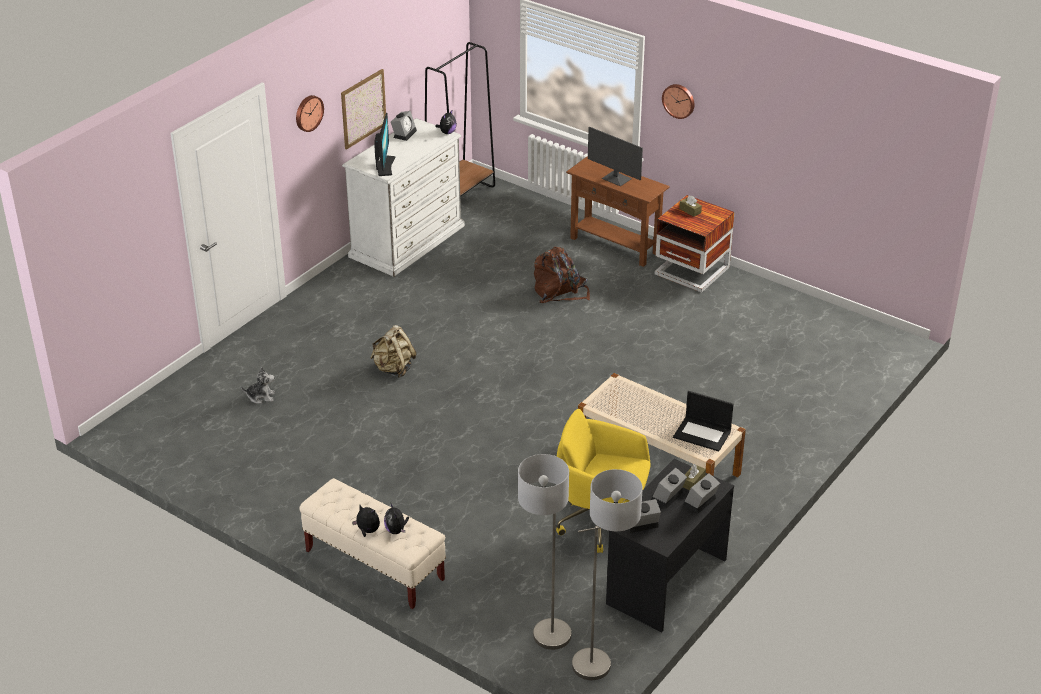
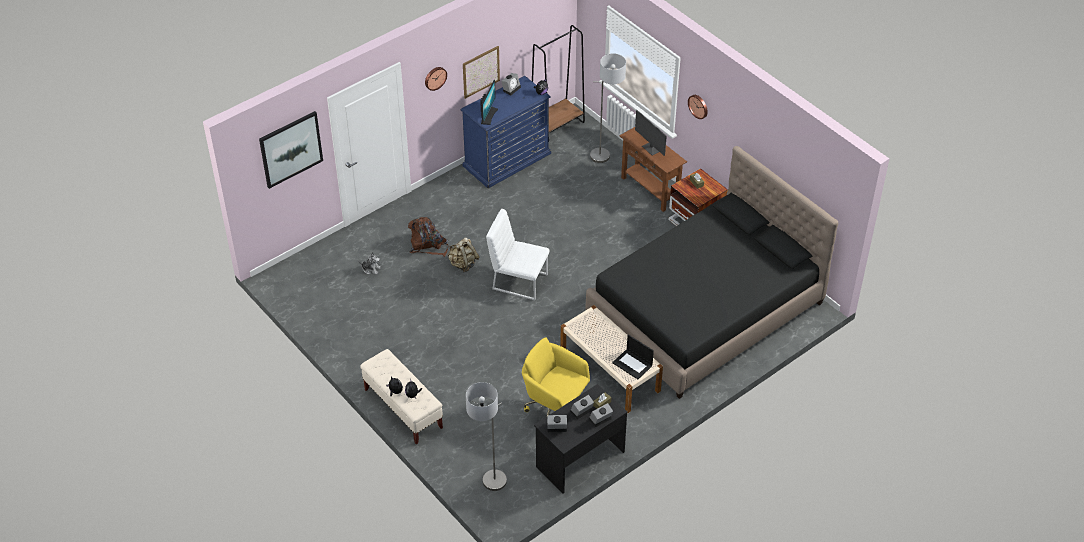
camera: 15 degrees right, 10 degrees up
(126, 217) = (291, 149): none -> picture
(407, 241) = (507, 159): white dresser -> blue dresser
(481, 376) = (518, 281): none -> white chair
(559, 292) = (596, 222): brown backpack -> brown backpack (428, 245)
(602, 663) = (518, 506): grey floor lamp -> grey floor lamp (606, 156)
(754, 367) = (705, 309): none -> black bed

